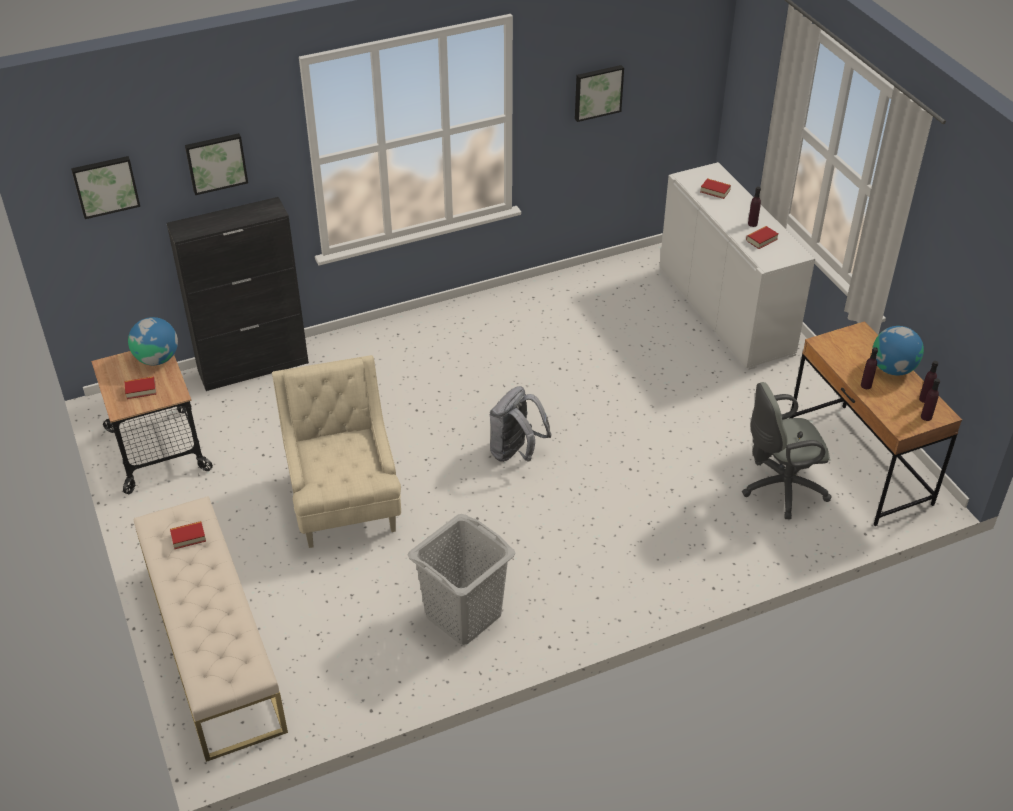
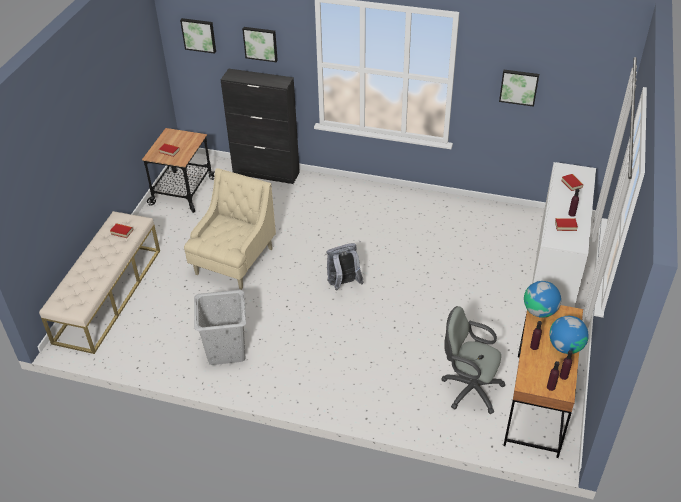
camera: 40 degrees right, 0 degrees up
(157, 359) = (192, 140): globe -> globe (539, 311)

